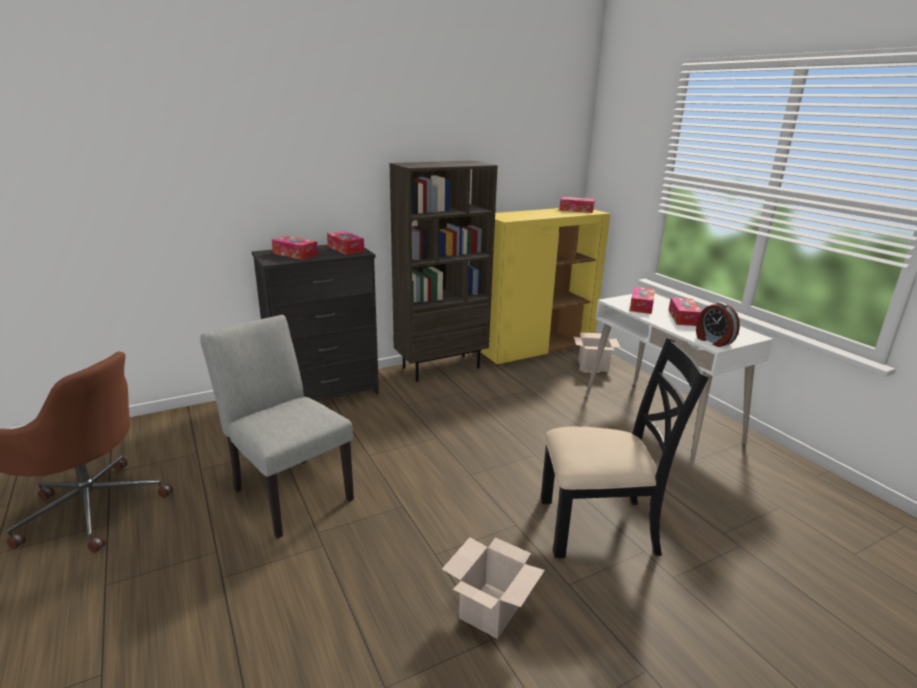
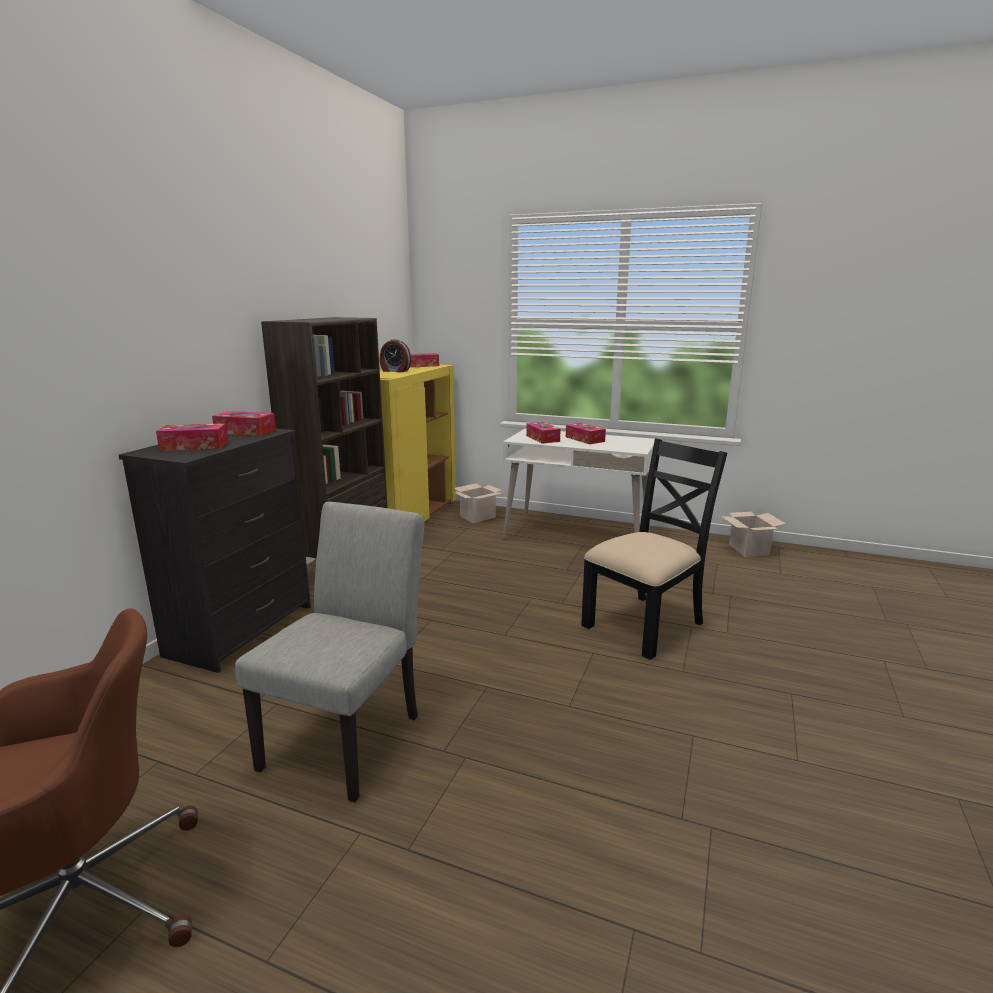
camera: 40 degrees left, 5 degrees down
(288, 490) = (350, 734): grey chair -> grey chair turned 105 degrees clockwise
(490, 608) = (663, 717): cardboard box -> cardboard box (747, 549)
(713, 341) = (631, 448): alarm clock -> alarm clock (395, 371)

